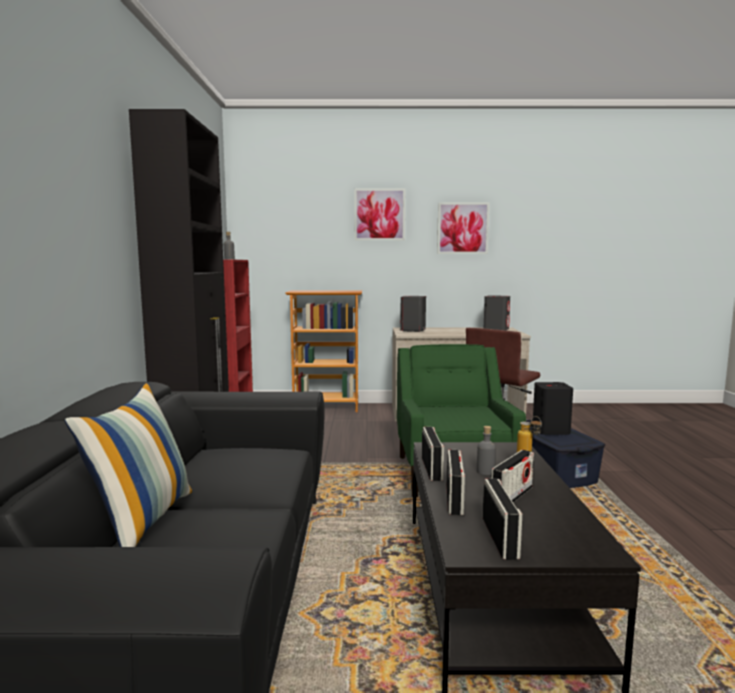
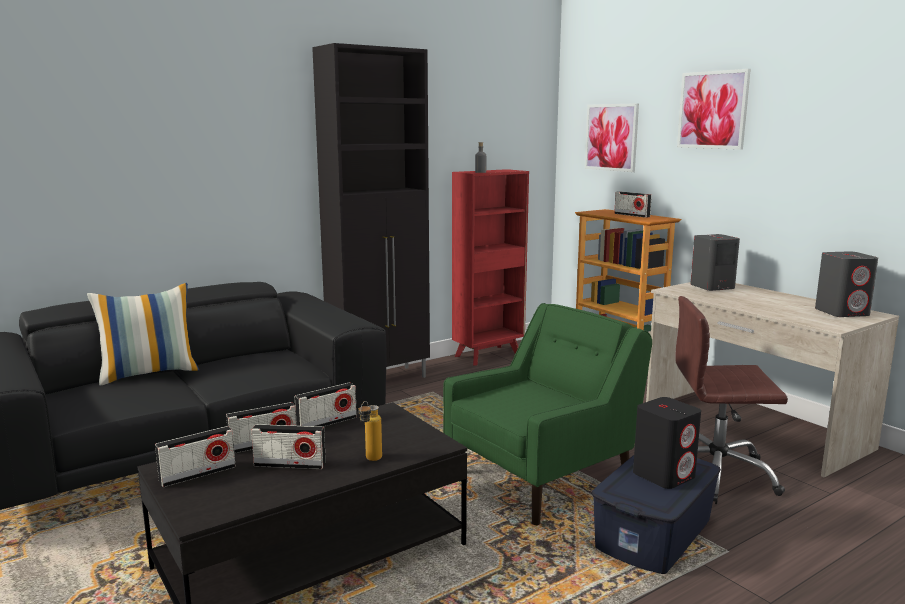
camera: 55 degrees right, 5 degrees up
(328, 291) = (631, 215): none -> radio
(462, 228) = (833, 131): picture -> picture (611, 137)
(485, 471) = (344, 444): grey bottle -> none

